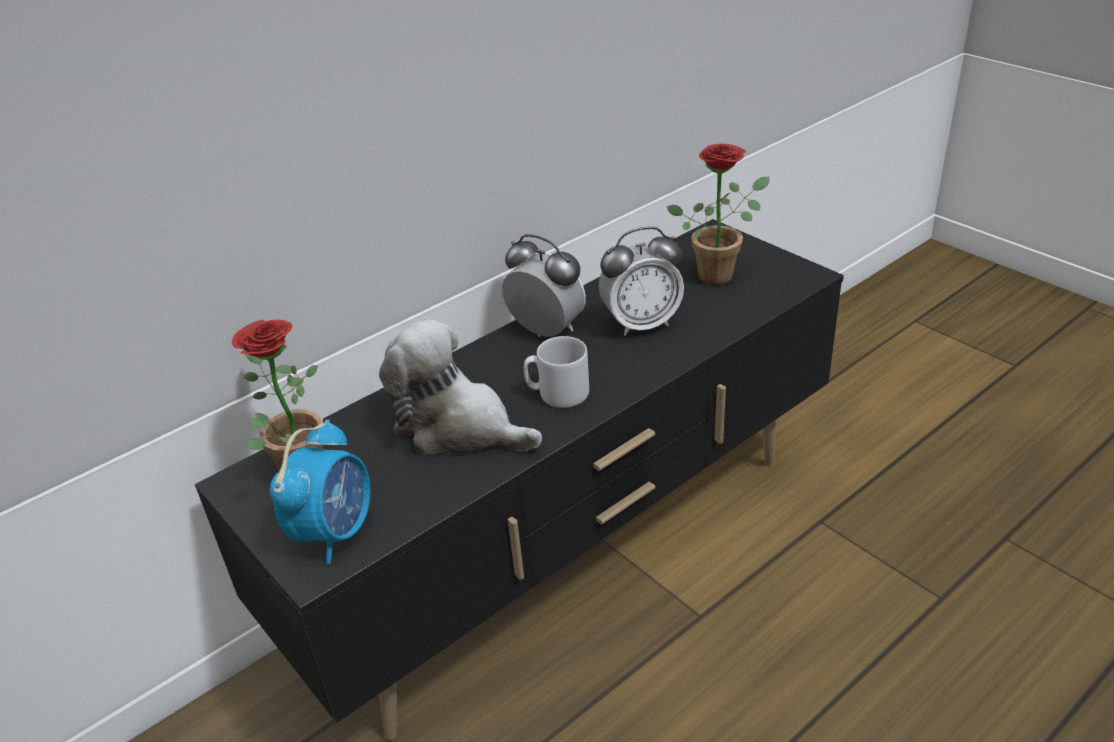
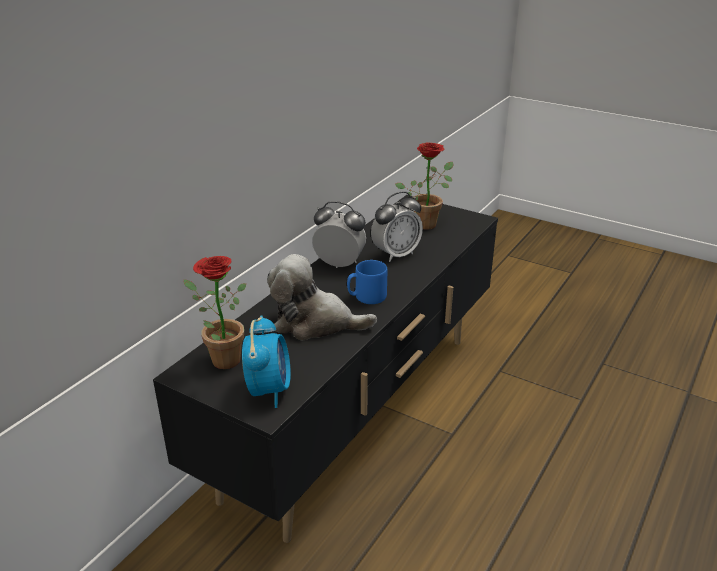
camera: 20 degrees left, 5 degrees down
(557, 393) = (366, 297): grey mug -> blue mug

